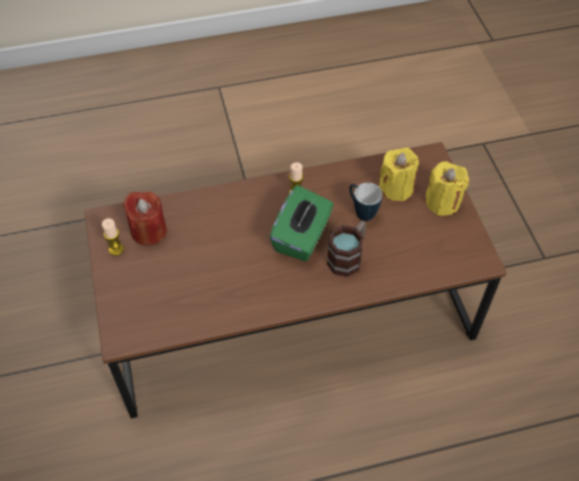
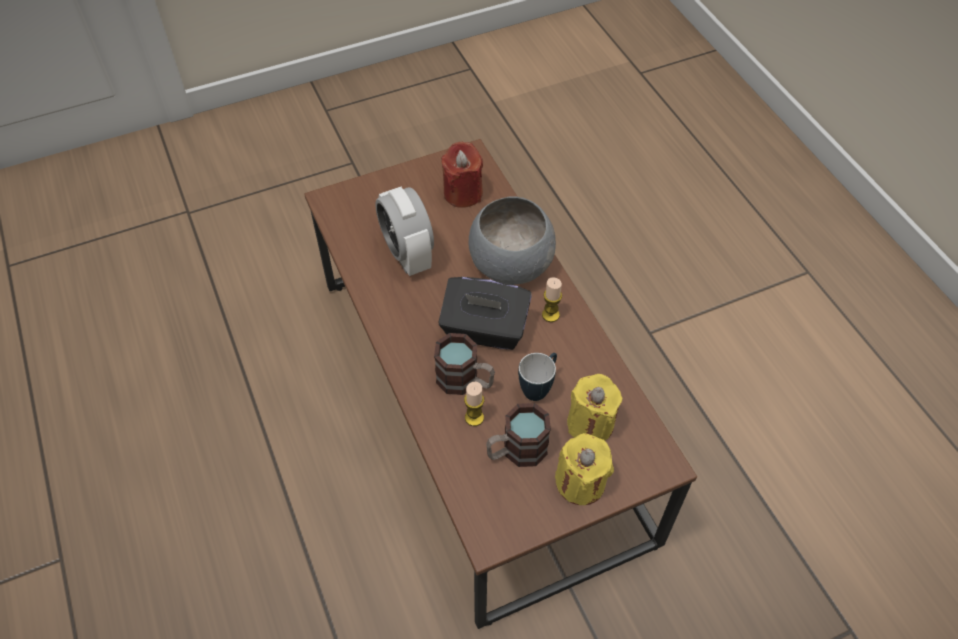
camera: 80 degrees right, 0 degrees up
(116, 249) = (434, 173): candle -> candle (474, 418)
(208, 281) = (407, 255): none -> alarm clock
(239, 210) = (510, 265): none -> grey bowl
(302, 237) = (484, 330): green tissue box -> black tissue box
(414, 234) = (516, 451): none -> mug

